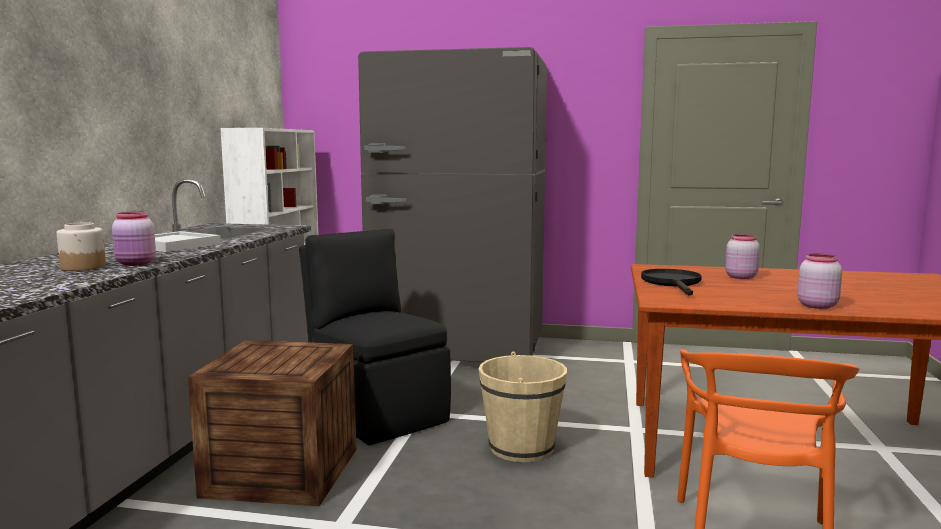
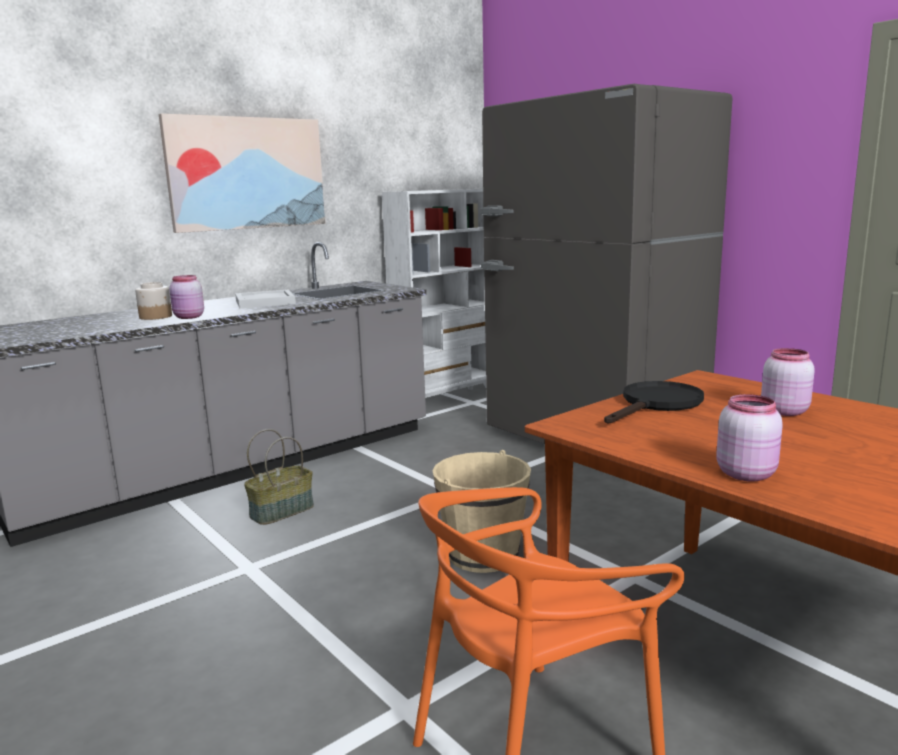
camera: 40 degrees right, 5 degrees up
(109, 96) = (247, 173): none -> picture
(282, 472) = (282, 511): crate -> basket
(377, 413) = (420, 482): black chair -> none

